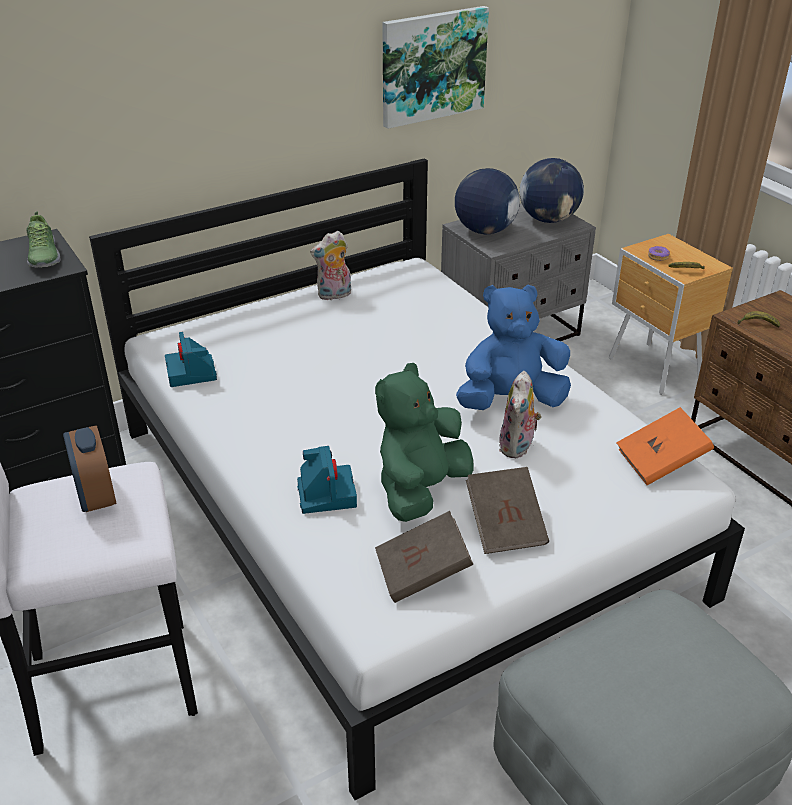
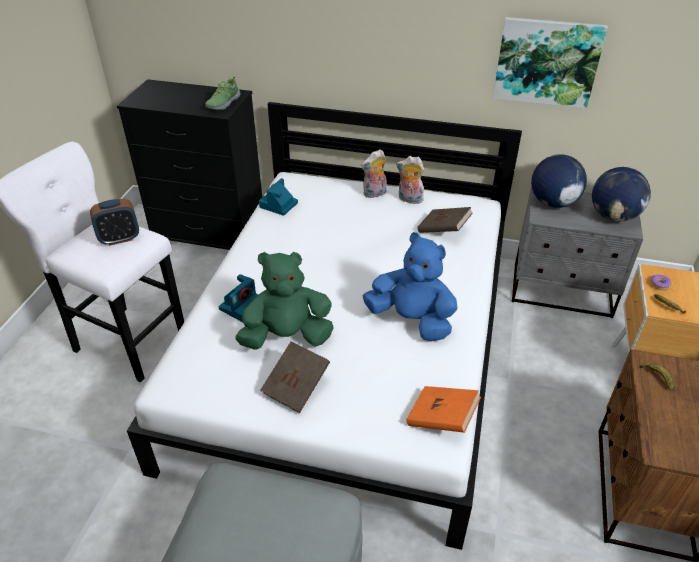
camera: 45 degrees right, 5 degrees up
(96, 496) = (119, 238): alarm clock -> alarm clock turned 135 degrees counterclockwise
(422, 573) = (222, 379): brown book -> brown book (443, 230)
(518, 447) = (372, 350): plush toy -> plush toy (374, 194)

